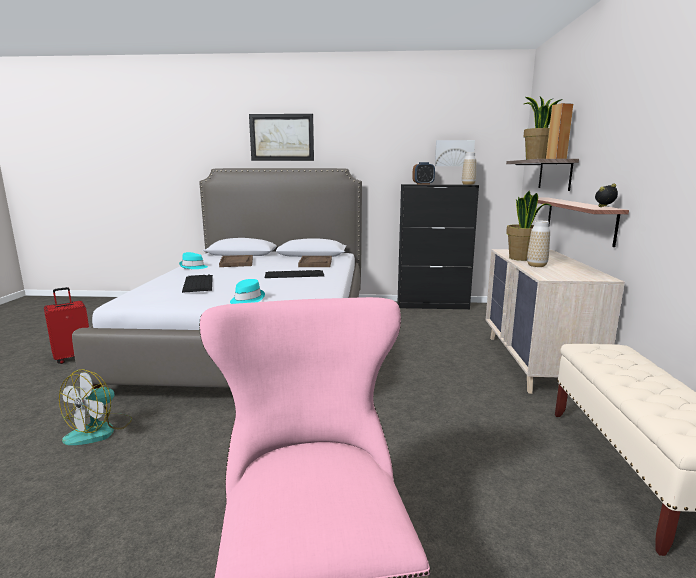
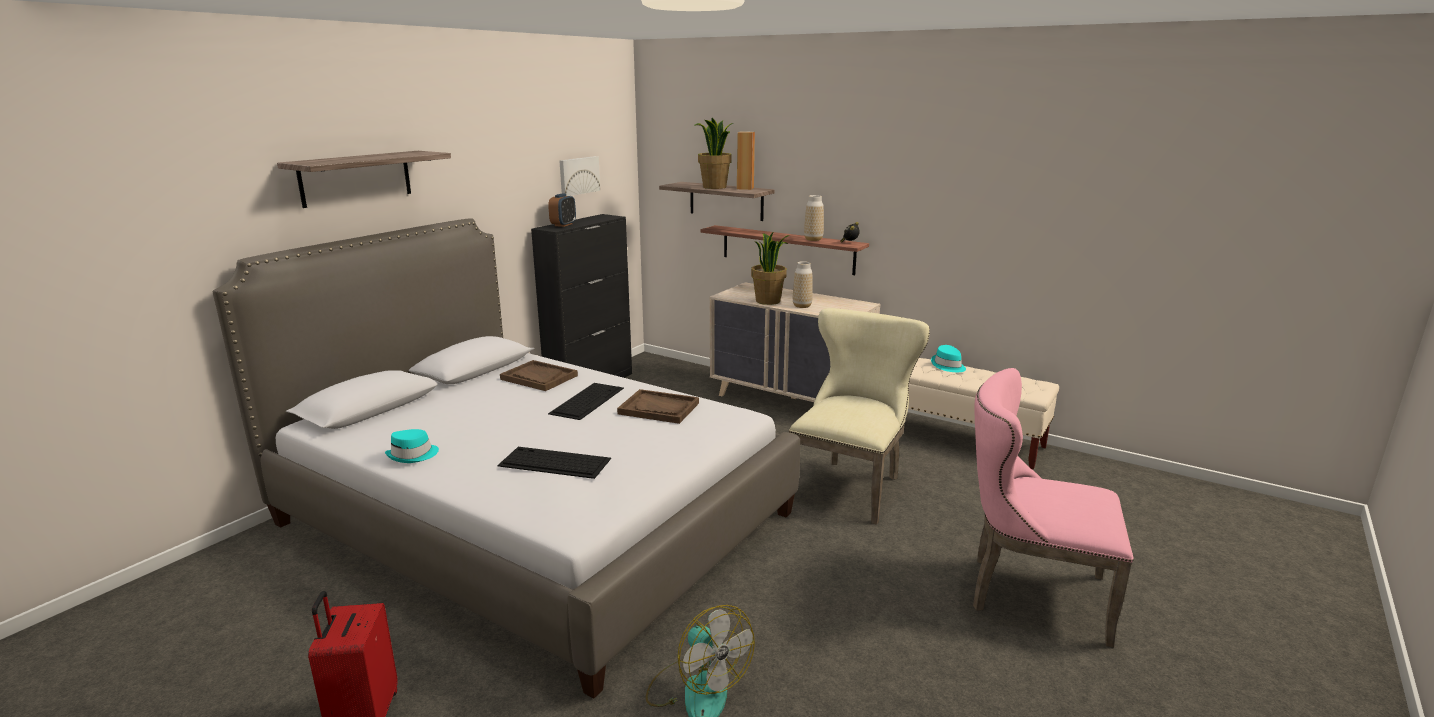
camera: 60 degrees left, 5 degrees up
(236, 262) = (442, 421): brown tray -> brown tray (659, 408)
(246, 299) = (677, 446): turquoise hat -> turquoise hat (948, 366)
(282, 137) = (356, 178): picture -> shelf
(423, 425) = (850, 486): none -> beige chair
(468, 184) = (609, 216): vase -> vase (813, 239)

